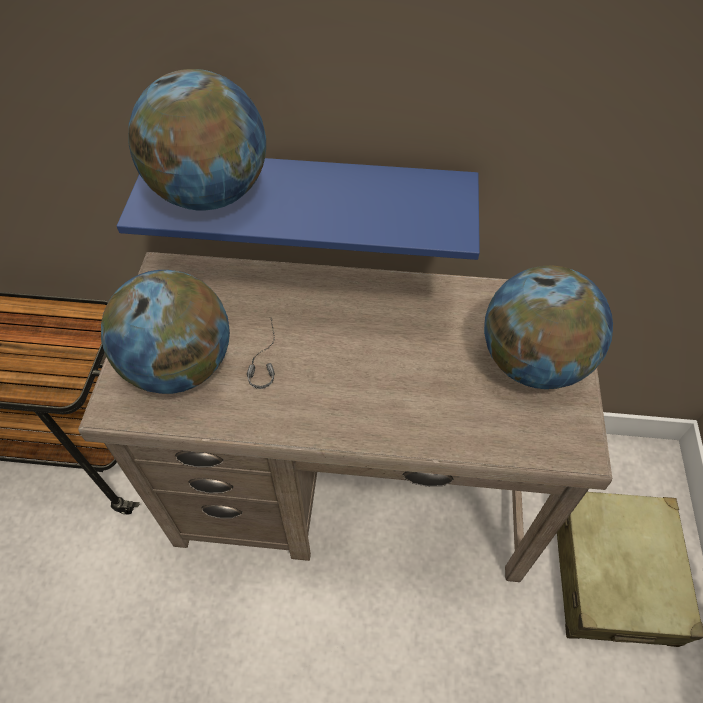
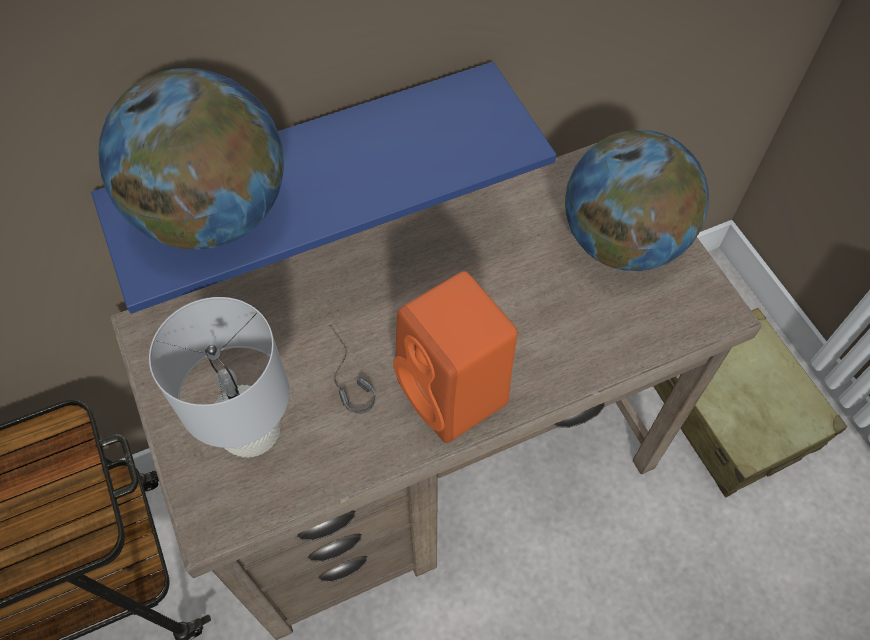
camera: 30 degrees left, 5 degrees up
(179, 366) = (255, 433): globe -> grey table lamp
(329, 409) = (455, 395): none -> orange speaker

